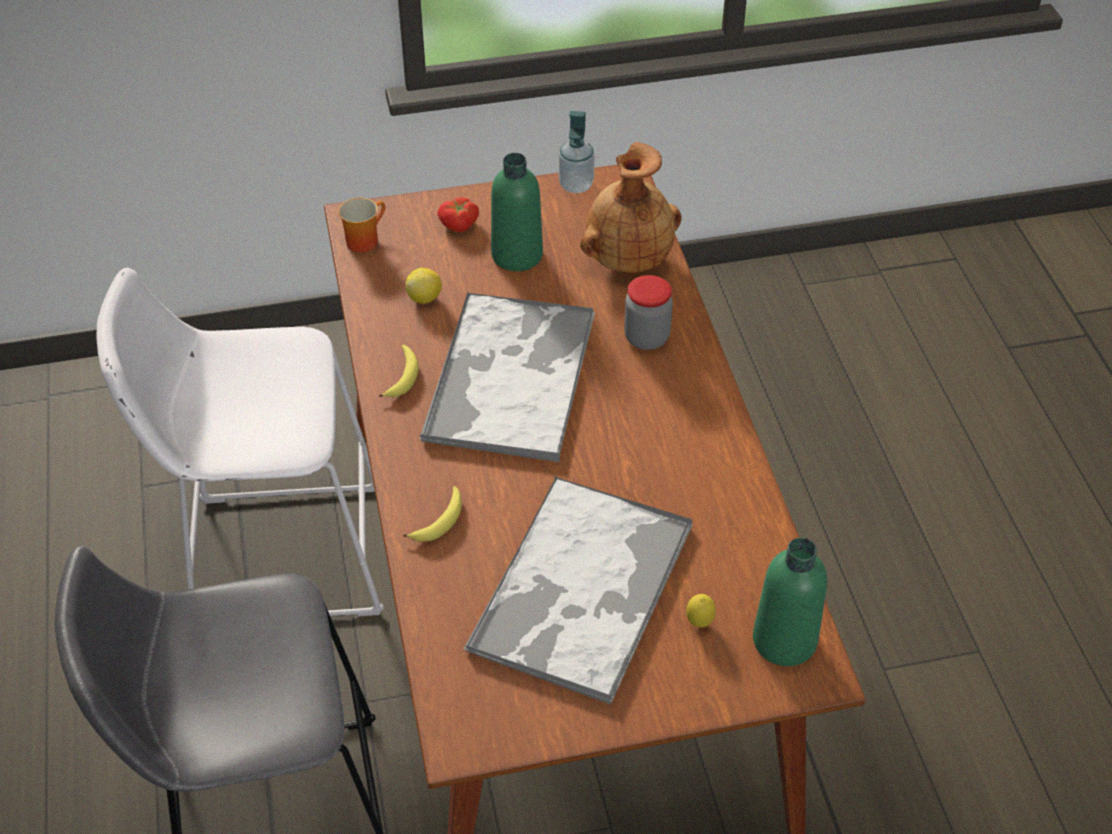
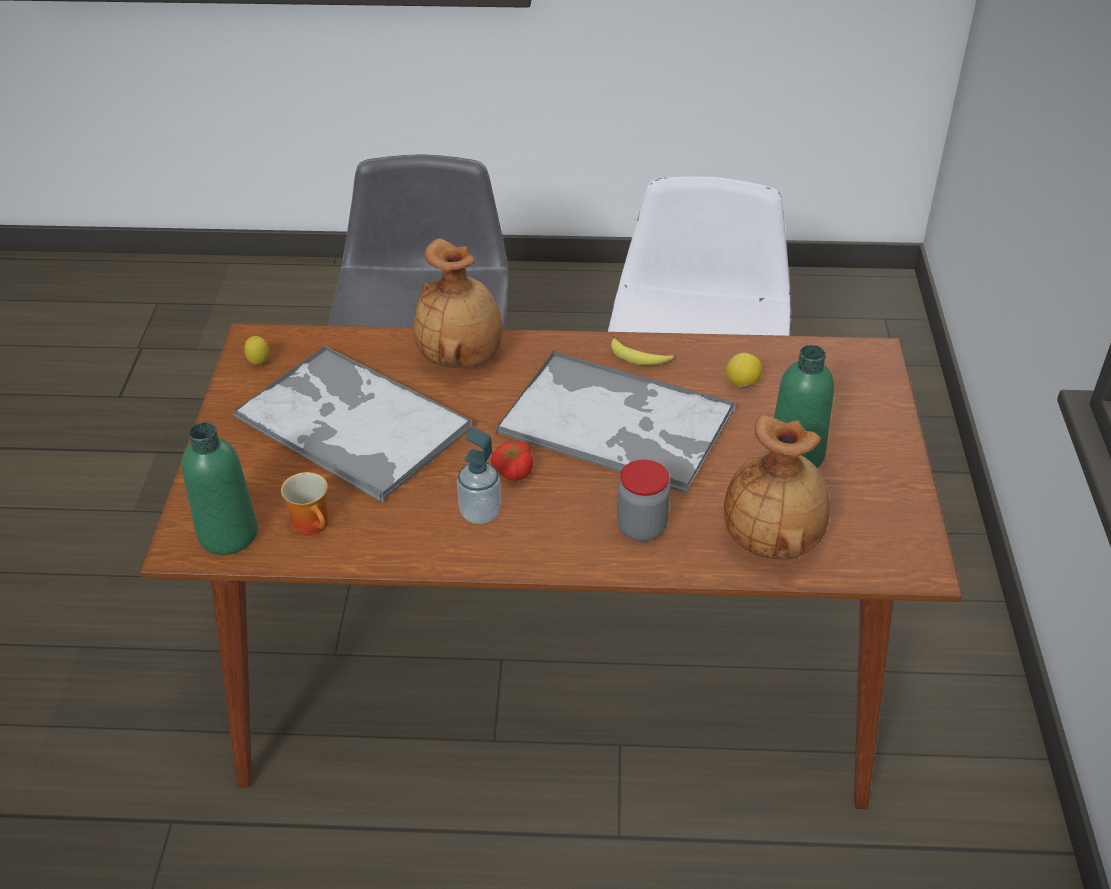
camera: 105 degrees right, 5 degrees down
(363, 239) = (839, 355): mug -> mug (315, 524)
(440, 521) = (462, 357): banana -> brown vase
(459, 225) = (852, 421): tomato -> tomato (512, 471)
(576, 185) = (914, 522): soap dispenser -> soap dispenser (480, 513)
(699, 623) = (277, 485): lemon -> lemon (259, 364)

